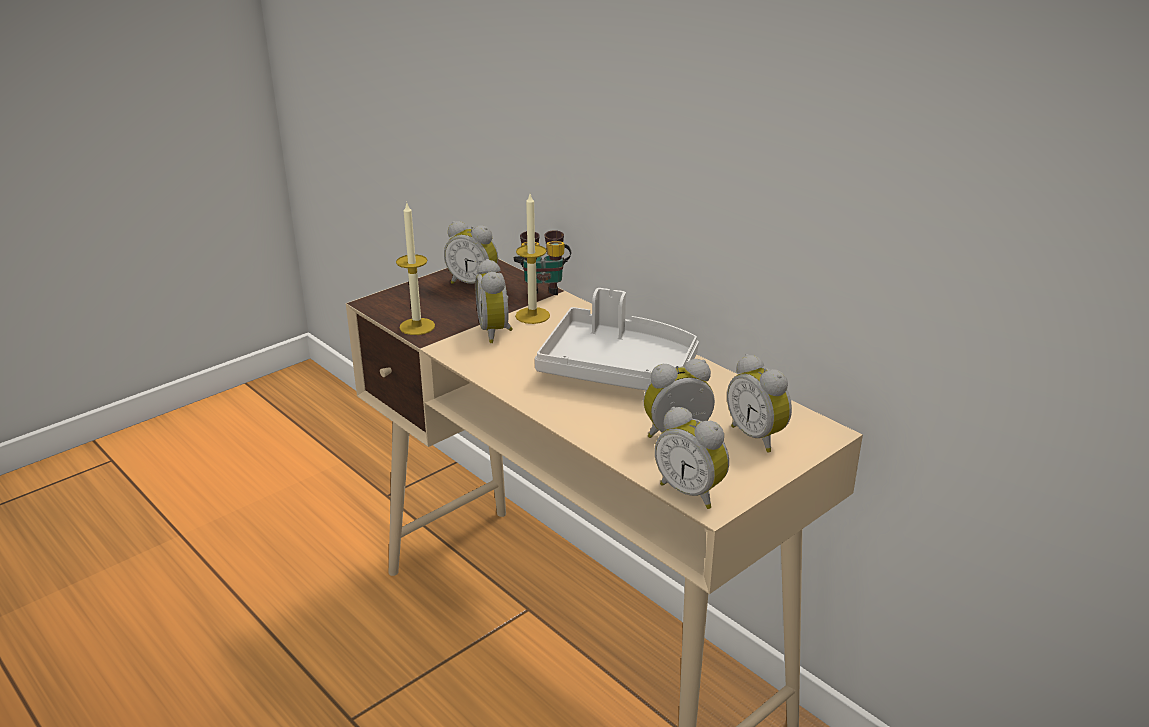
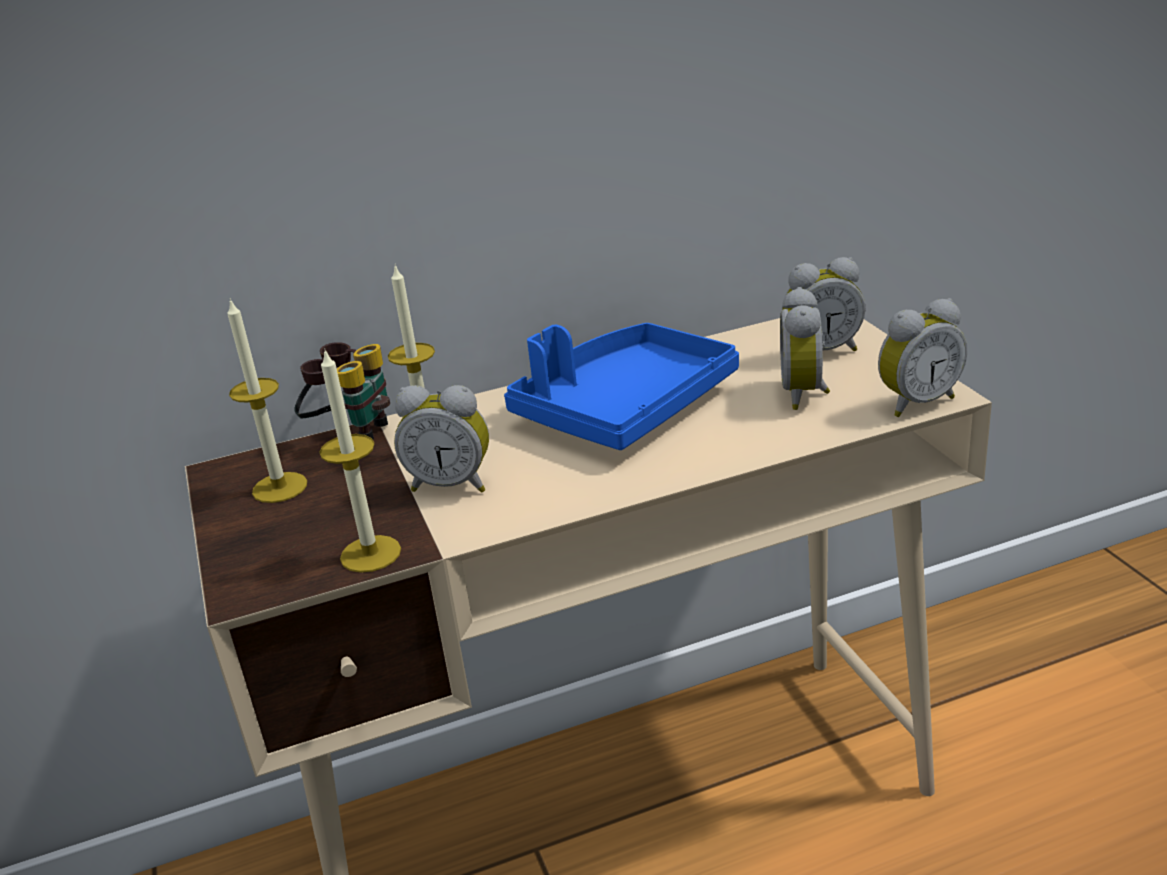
camera: 65 degrees left, 0 degrees up
(474, 284) = (279, 487): alarm clock -> candle
(618, 369) = (624, 408): grey tray -> blue tray

